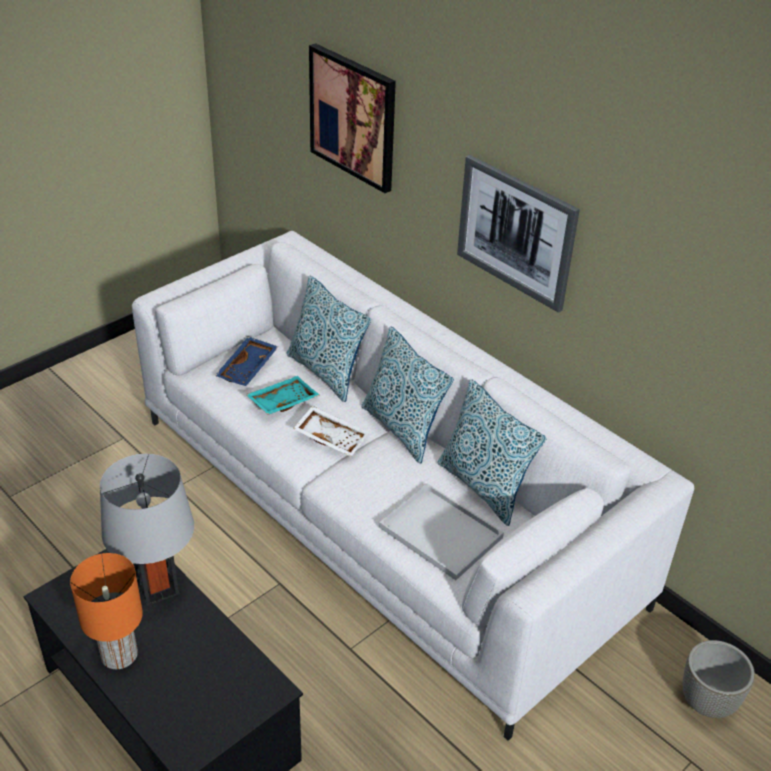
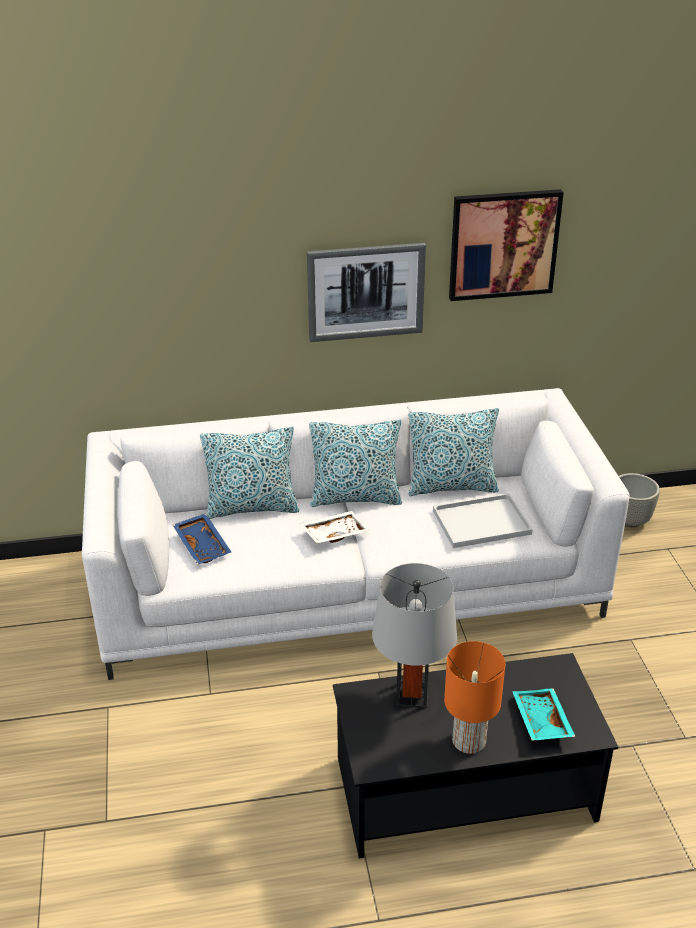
camera: 55 degrees left, 5 degrees down
(282, 401) = (266, 542): turquoise tray -> turquoise tray (540, 721)
(353, 117) = (156, 282): picture -> picture (503, 244)

